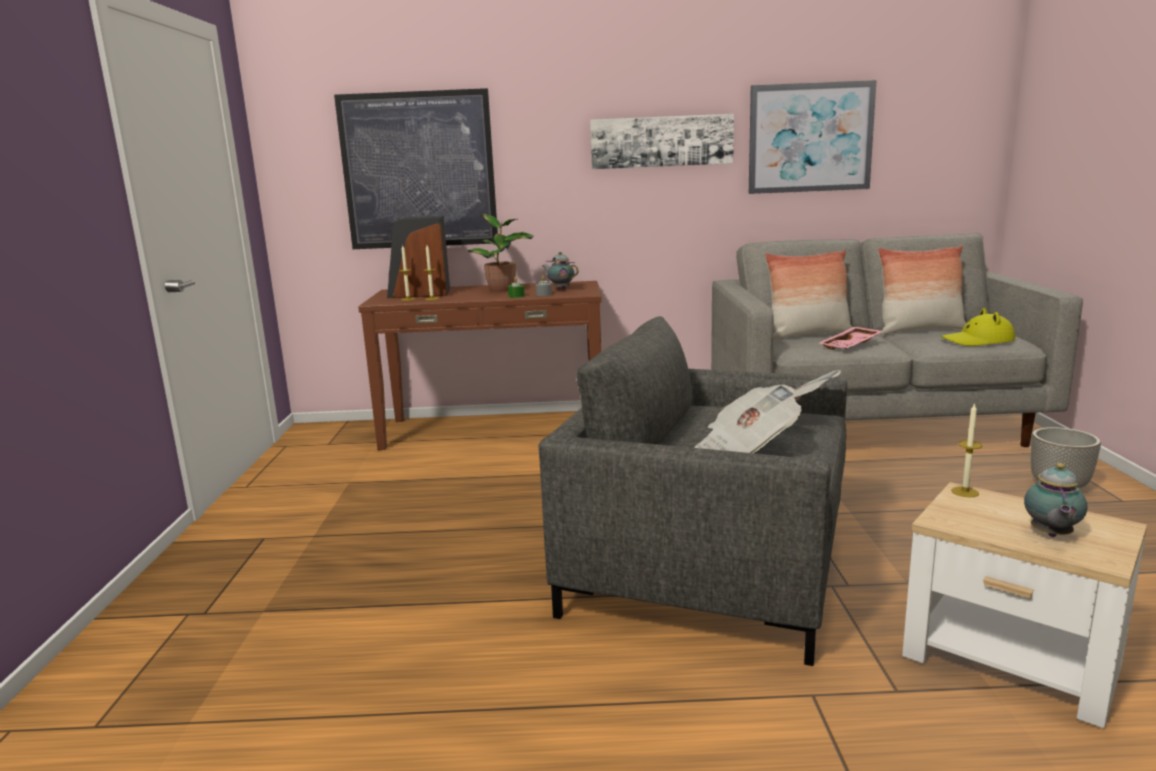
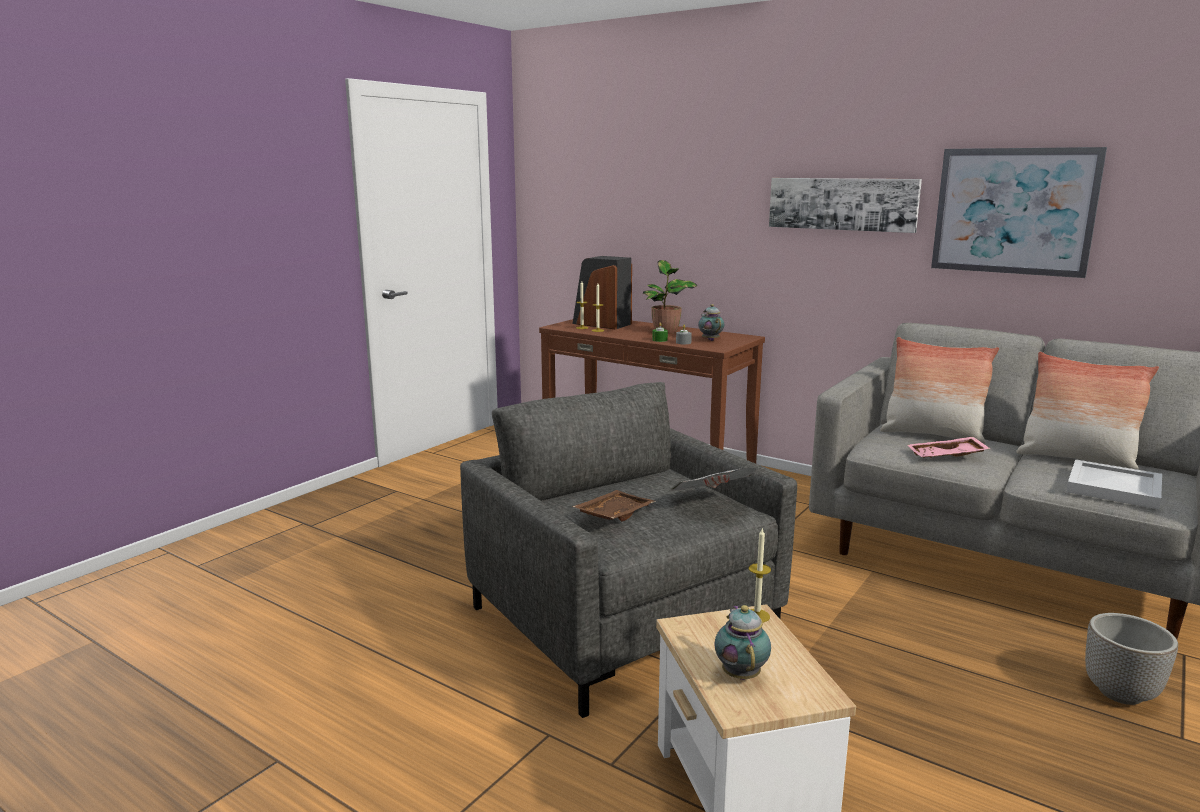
camera: 35 degrees right, 0 degrees up
(419, 170) = (626, 215): picture -> none
(745, 449) = (613, 515): newspaper -> brown tray
(978, 341) = (1115, 488): yellow hat -> white tray
(1050, 535) = (740, 673): teapot -> teapot turned 120 degrees clockwise

